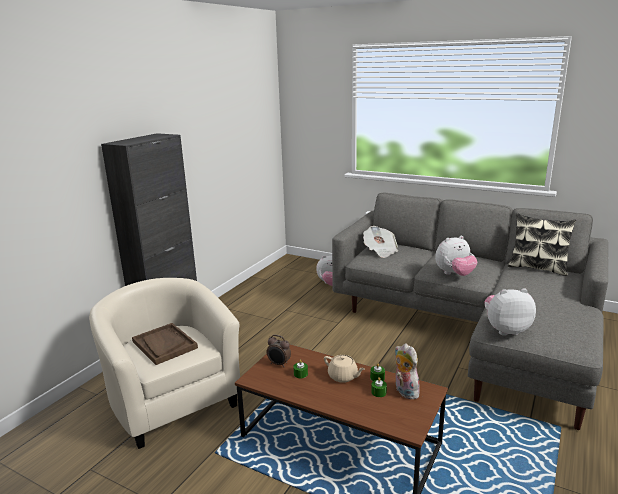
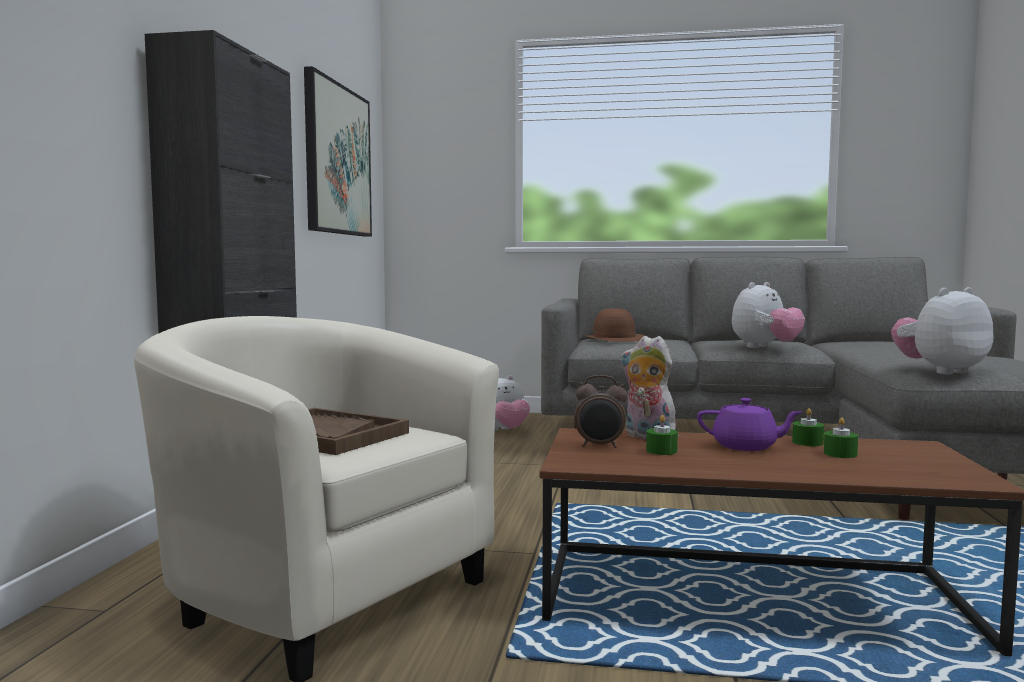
camera: 20 degrees left, 15 degrees down
(239, 136) = (337, 160): none -> picture
(343, 377) = (746, 447): beige teapot -> purple teapot
(380, 251) = (614, 338): newspaper -> brown hat
(404, 391) = (881, 449): plush toy -> plush toy (646, 437)
(537, 268) = (866, 341): pillow -> none

